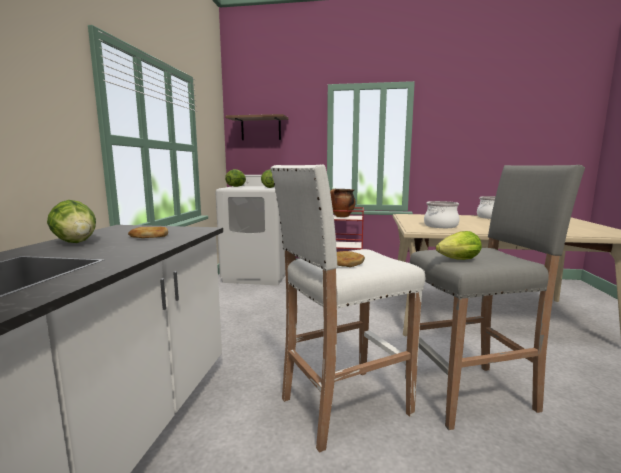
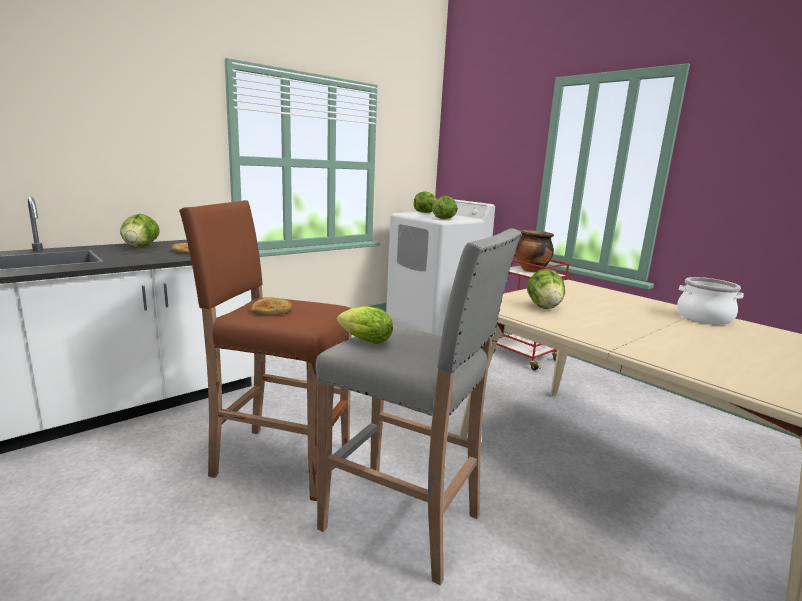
camera: 40 degrees right, 5 degrees up
(261, 129) = (473, 141): shelf -> none
(342, 407) = (279, 460): white stool -> brown stool
(440, 226) = (544, 307): cooking pot -> lettuce

